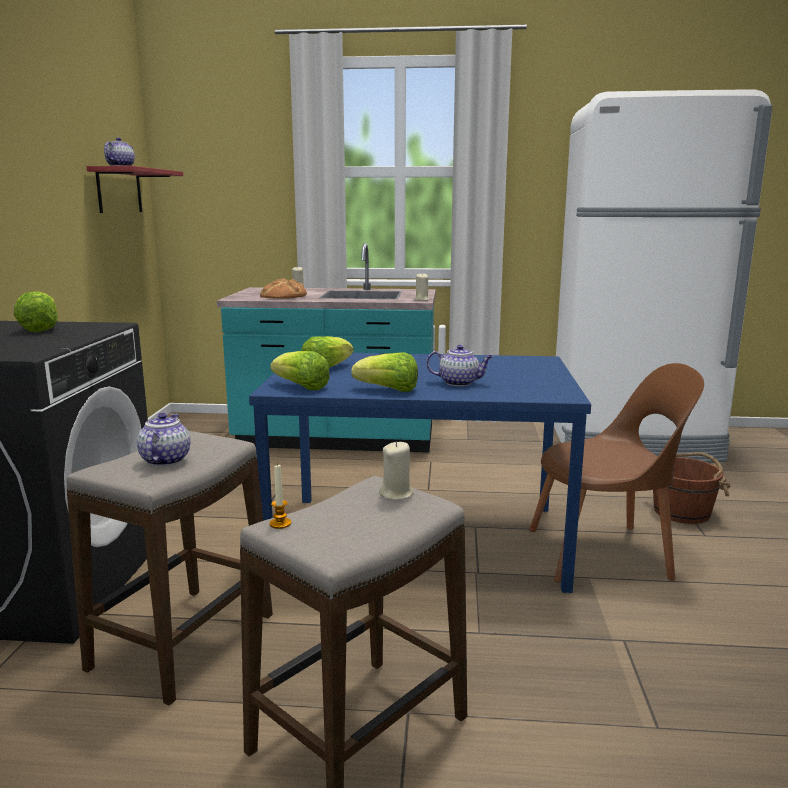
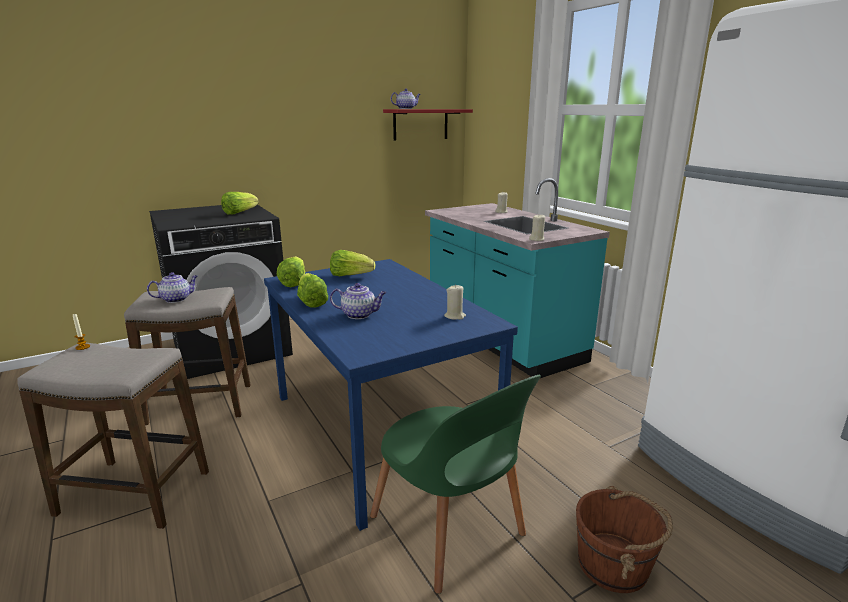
camera: 55 degrees right, 5 degrees up
(283, 296) = (473, 214): bread -> none
(396, 494) = (138, 361): beige candle -> beige candle (455, 316)
(459, 383) = (359, 315): teapot -> teapot turned 60 degrees counterclockwise
(604, 553) = (450, 530): brown chair -> green chair

